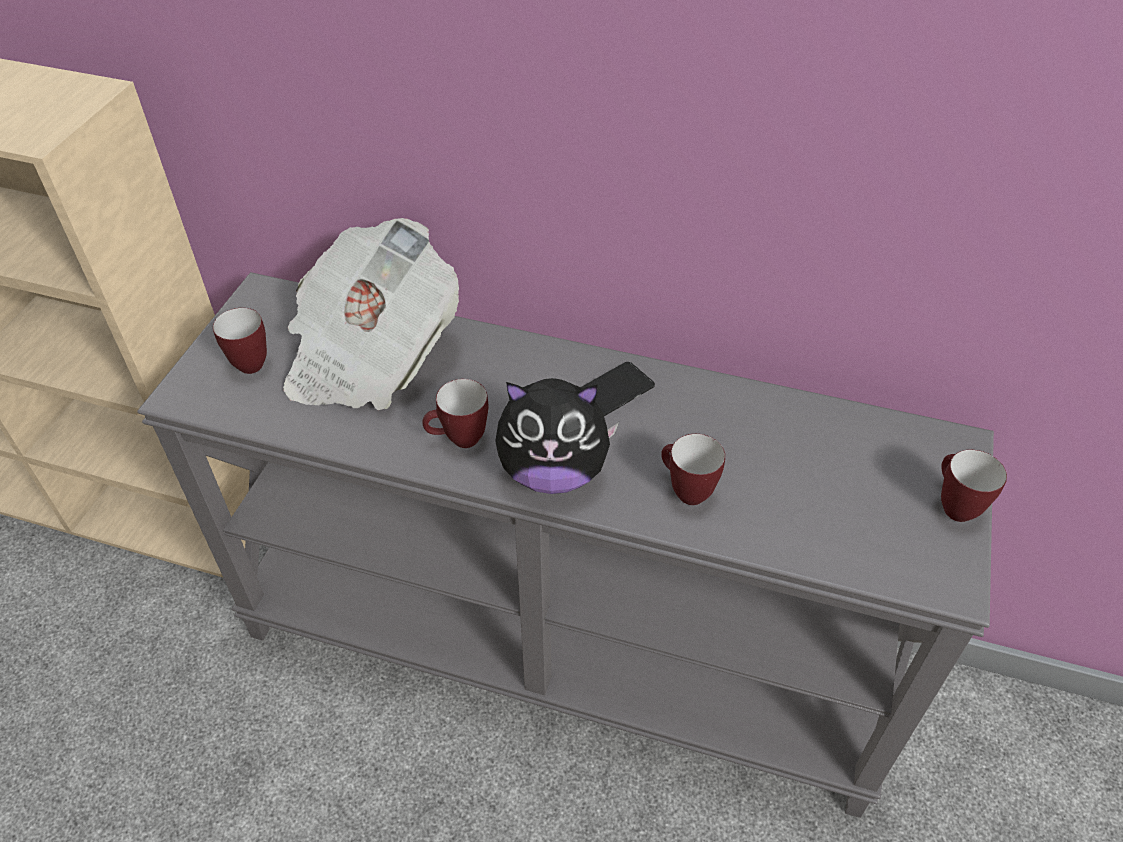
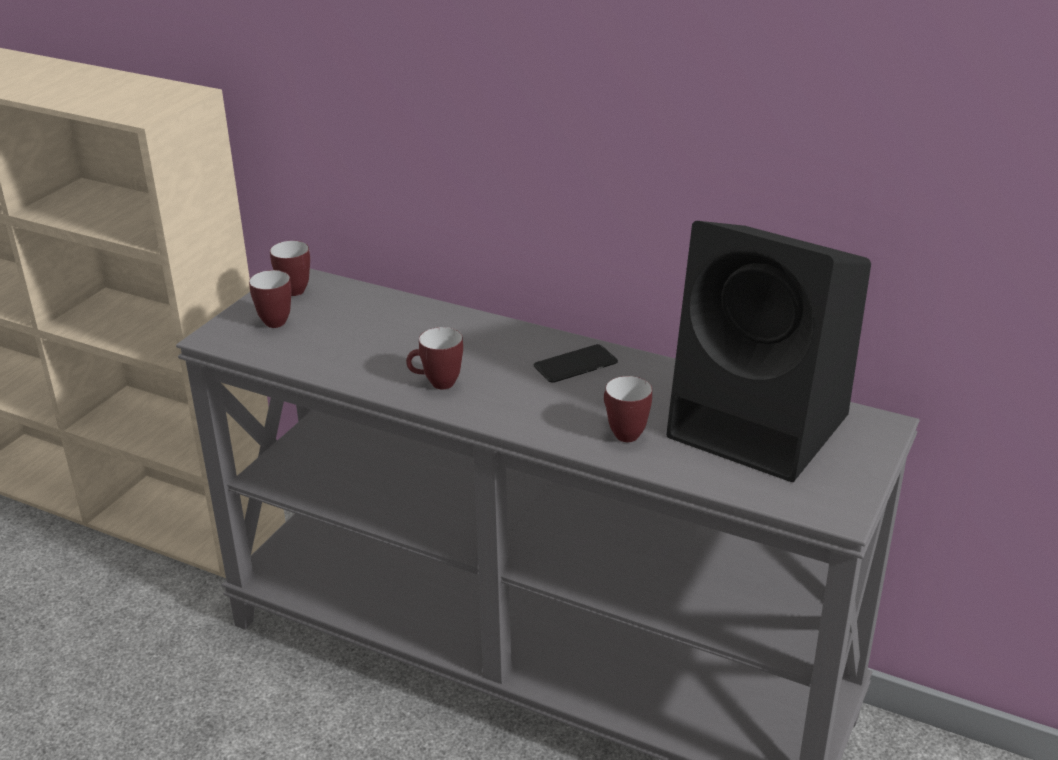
camera: 10 degrees right, 15 degrees down
(370, 354) = (376, 323): newspaper -> none
(553, 472) = (511, 411): plush toy -> none
(835, 464) = (763, 427): none -> black speaker
(952, 505) = (860, 463): mug -> mug (294, 289)

